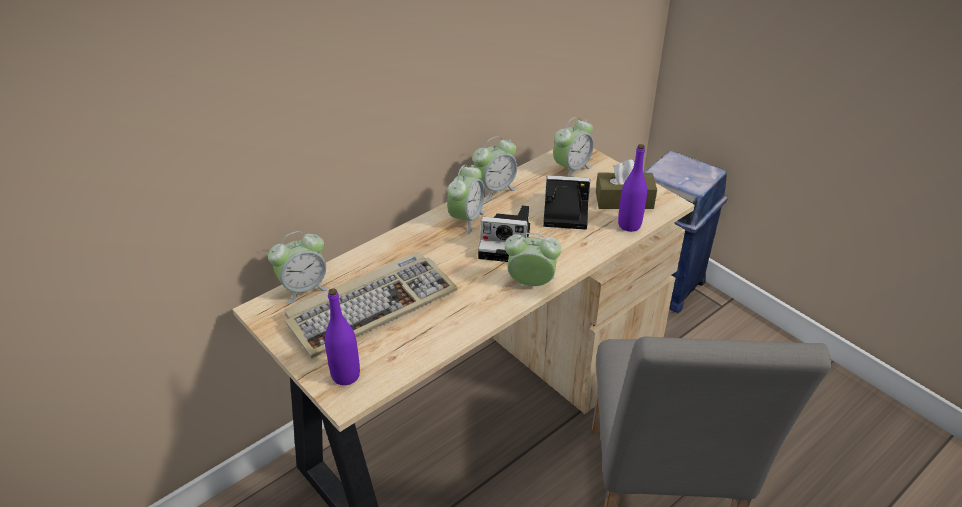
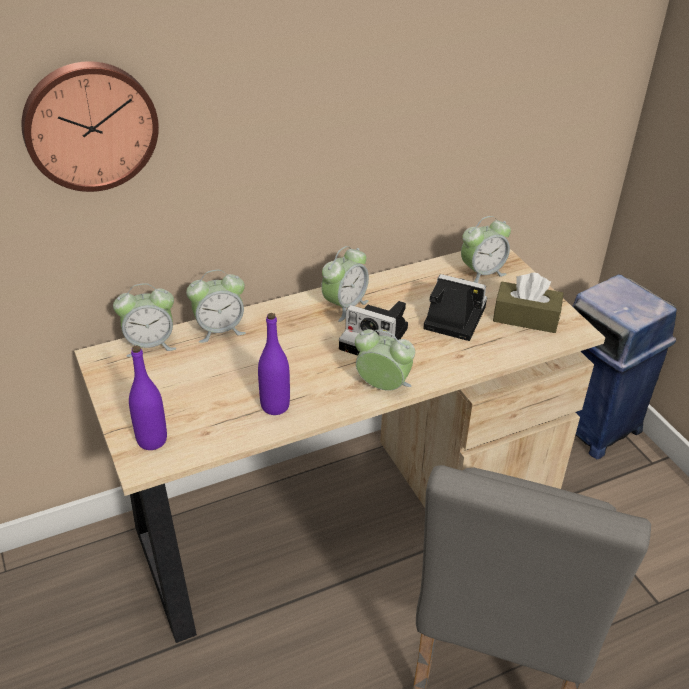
camera: 15 degrees right, 0 degrees up
(233, 89) = (89, 125): none -> wall clock
(371, 306) = (208, 375): keyboard -> none
(494, 189) = (388, 280): alarm clock -> alarm clock (219, 330)
(629, 225) = (519, 345): purple bottle -> purple bottle (275, 406)

